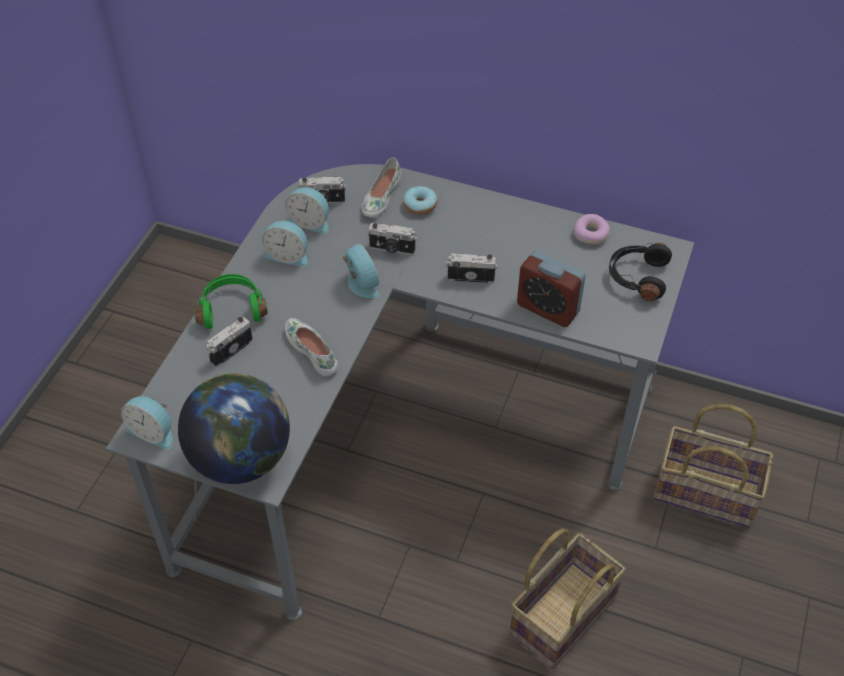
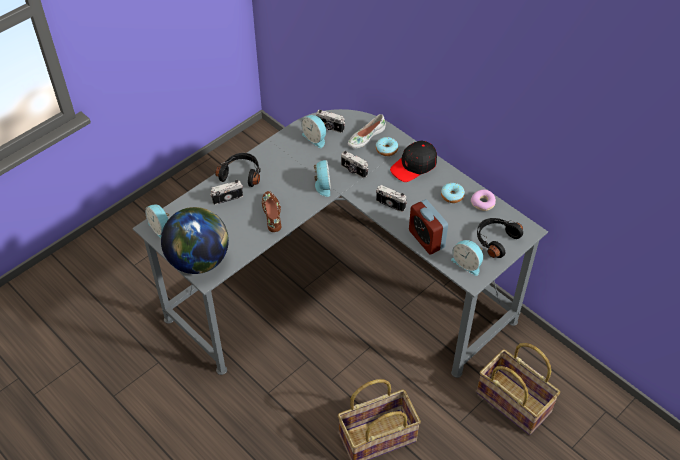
camera: 25 degrees right, 0 degrees up
(231, 308) = (241, 174): green headphones -> black headphones
(288, 255) = (291, 154): alarm clock -> alarm clock (467, 263)
(312, 350) = (272, 214): white shoe -> brown shoe
(470, 215) = (414, 166): none -> black cap
(545, 238) = (452, 196): none -> donut

